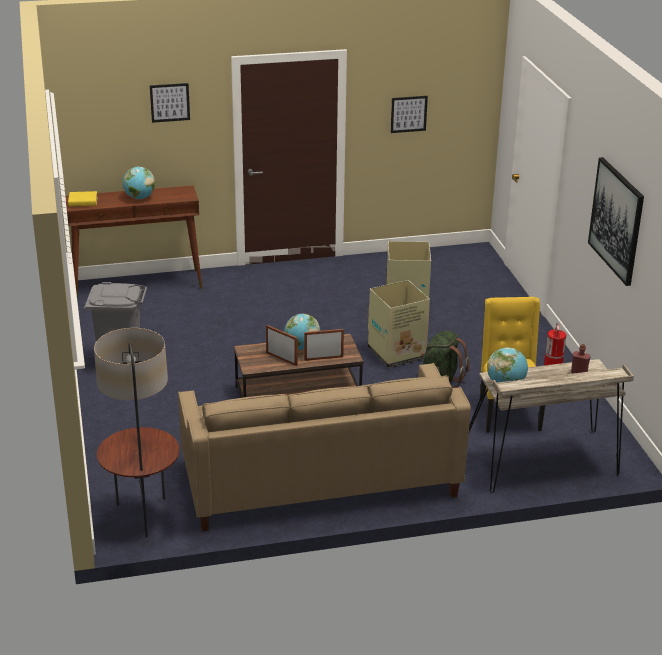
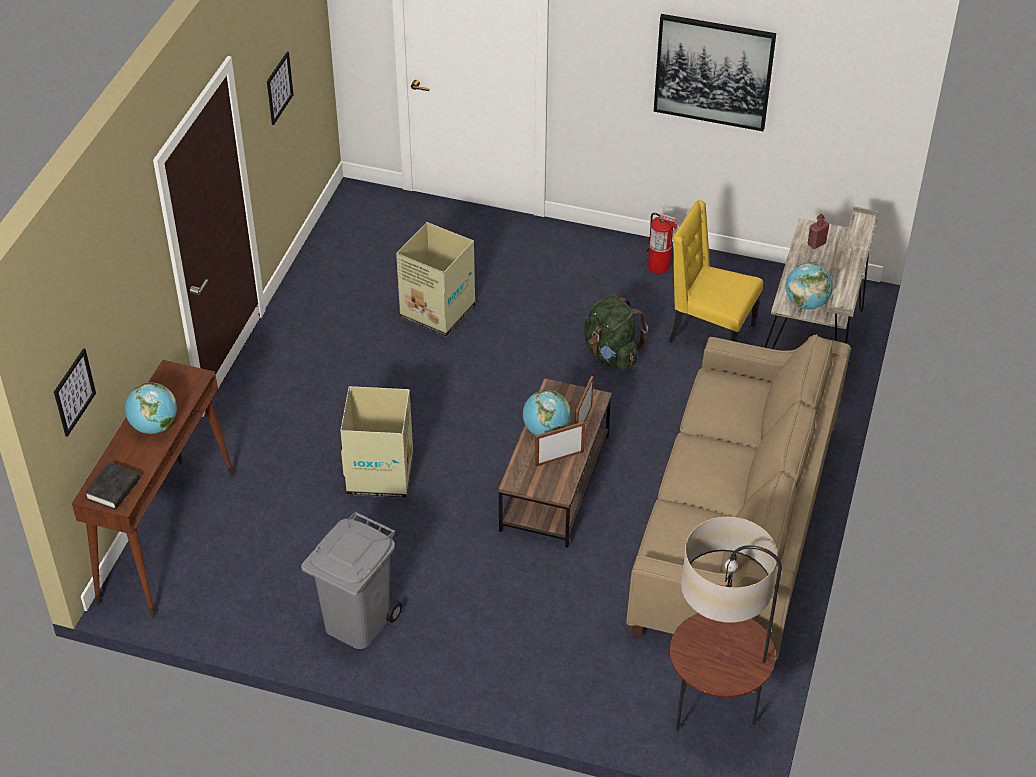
camera: 60 degrees left, 15 degrees up
(83, 202) = (113, 489): yellow book -> black book
(170, 102) = (122, 276): picture -> picture (74, 392)
(398, 353) = (530, 362): cardboard box -> cardboard box (381, 473)

